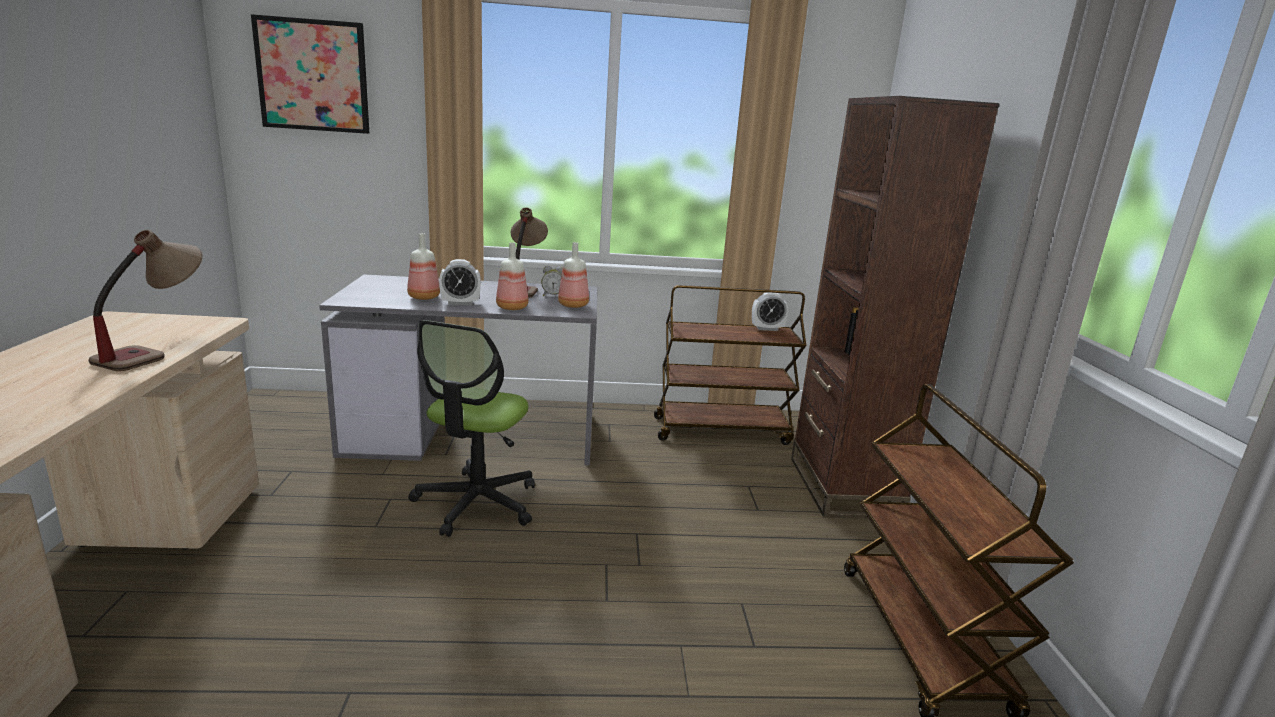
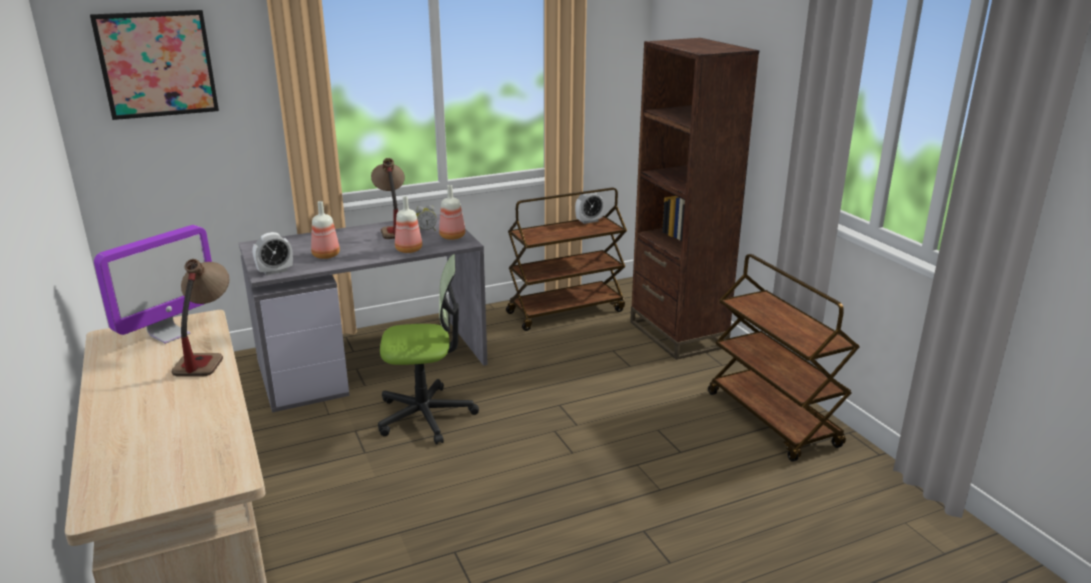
camera: 20 degrees left, 5 degrees up
(161, 328) = (169, 334): none -> monitor
(460, 303) = (363, 255): alarm clock -> alarm clock (275, 271)
(476, 503) = (426, 415): office chair -> office chair turned 90 degrees counterclockwise

